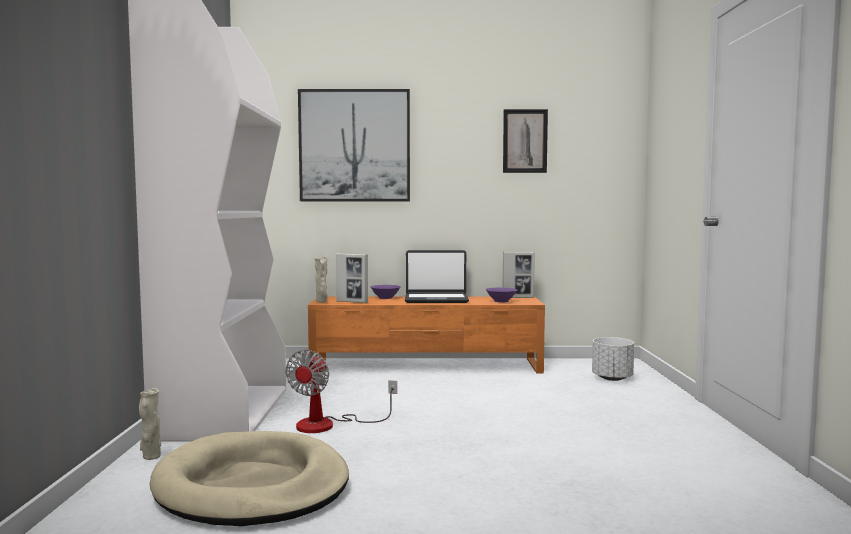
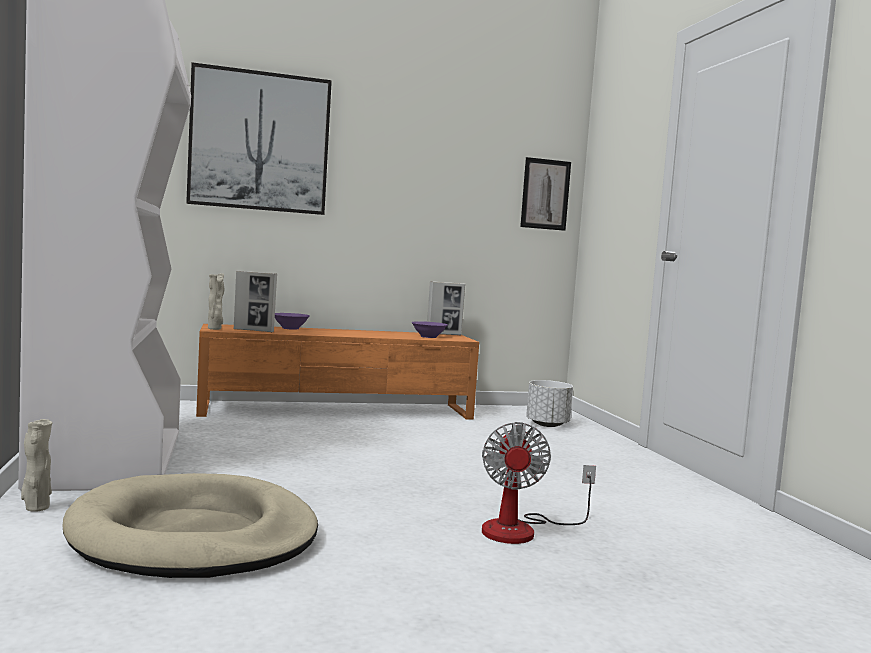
camera: 15 degrees left, 0 degrees up
(328, 424) = (253, 470): fan -> fan (522, 530)
(436, 299) = (353, 332): laptop -> none
(525, 141) = (459, 157): picture -> picture (545, 194)

